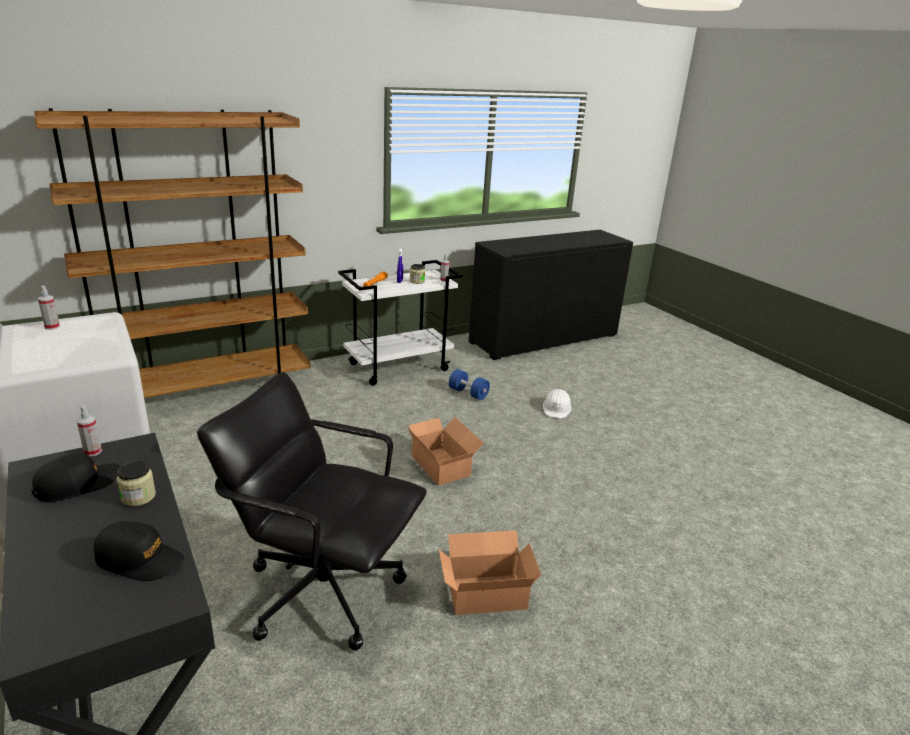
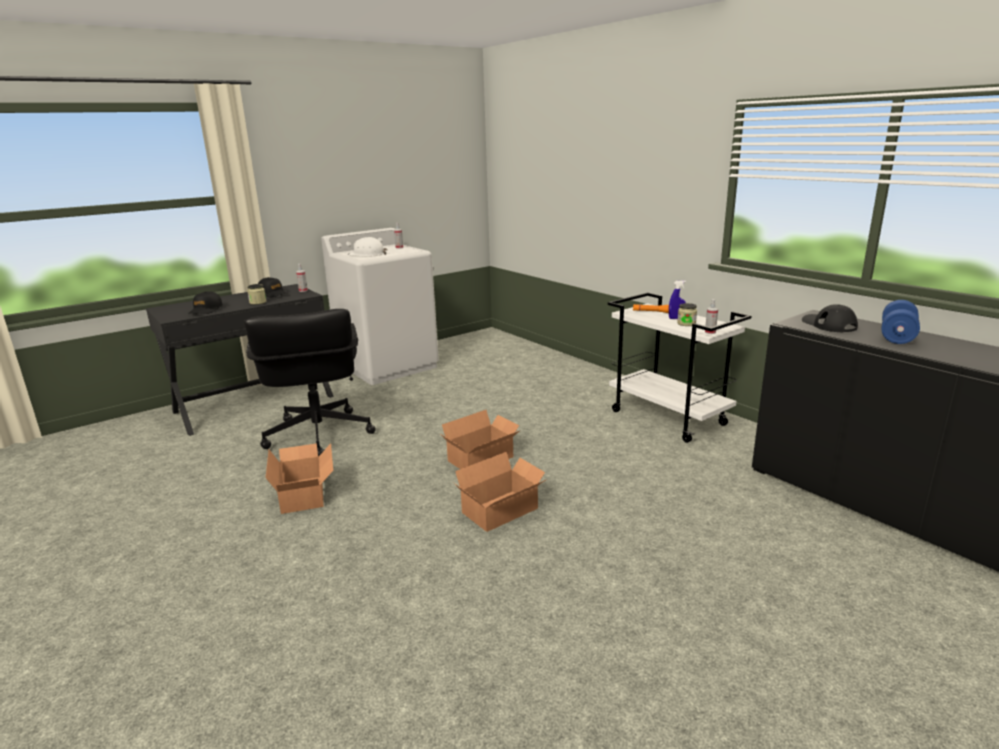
camera: 85 degrees right, 5 degrees down
(208, 393) = (550, 360): brown bookcase -> none
(323, 590) = (318, 435): black office chair -> black office chair turned 150 degrees clockwise
(468, 393) = (641, 460): blue dumbbell -> blue dumbbell (897, 336)
(512, 246) = (828, 324): none -> black cap
(536, 464) = (503, 511): none -> cardboard box
(557, 408) = (651, 523): white hard hat -> white hard hat (367, 254)

